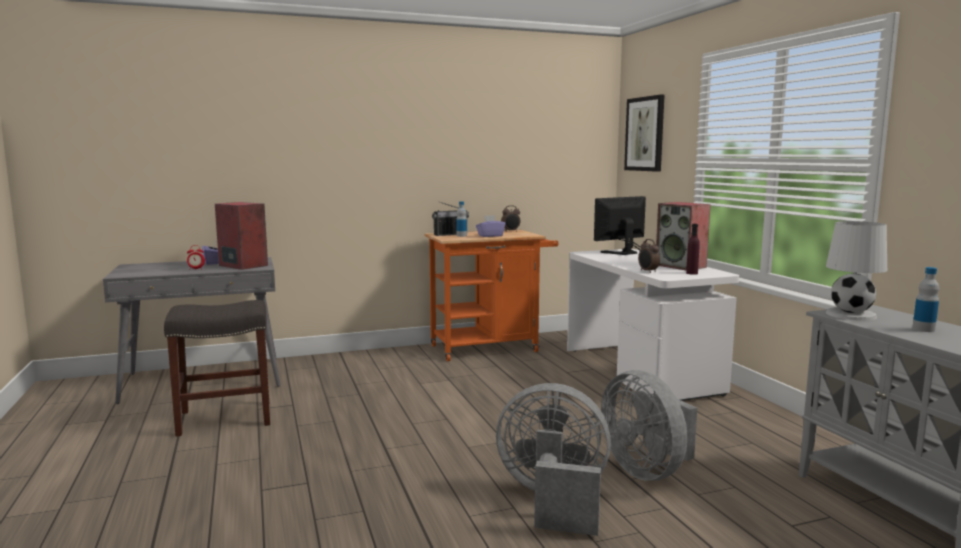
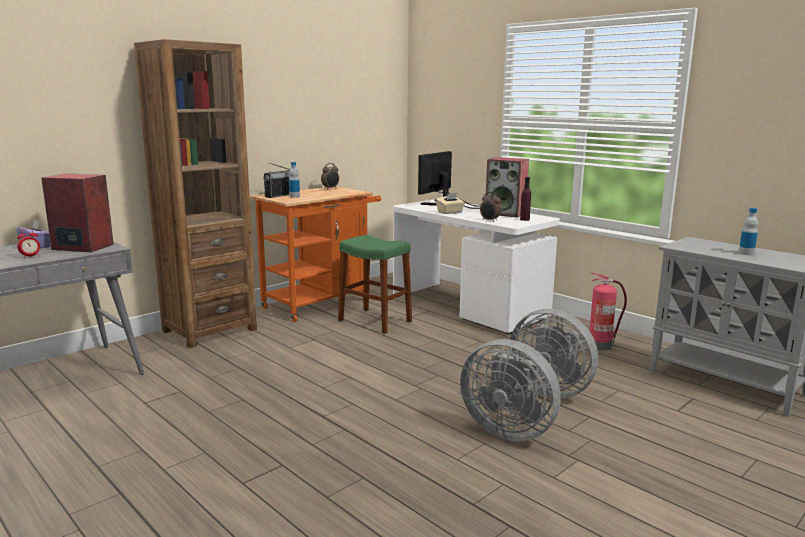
camera: 25 degrees left, 5 degrees up
(223, 418) = (117, 420): grey stool -> none
(367, 358) = (209, 330): none -> brown bookcase
(490, 236) = (322, 195): purple tissue box -> none
(525, 371) = (374, 321): none -> green stool
(553, 500) = (508, 430): grey fan -> grey fan turned 135 degrees counterclockwise
(618, 261) = (450, 212): none -> beige tissue box
(645, 134) = (441, 93): picture -> none
(763, 435) = (600, 346): none -> fire extinguisher
(851, 315) = (690, 246): white table lamp -> none

